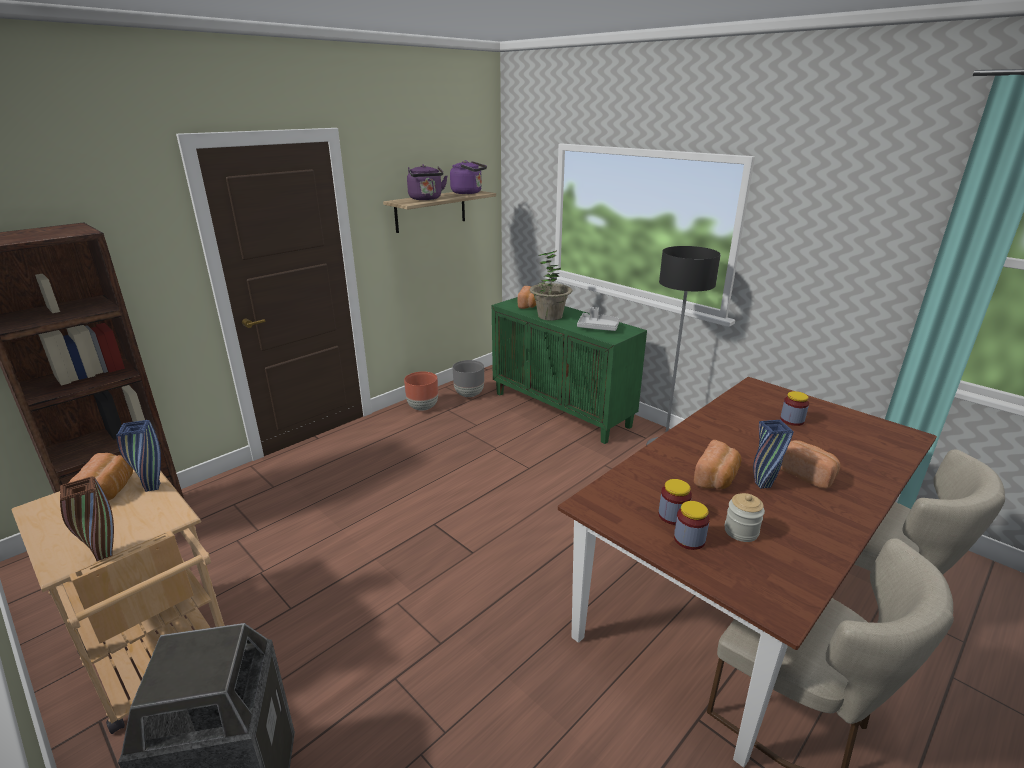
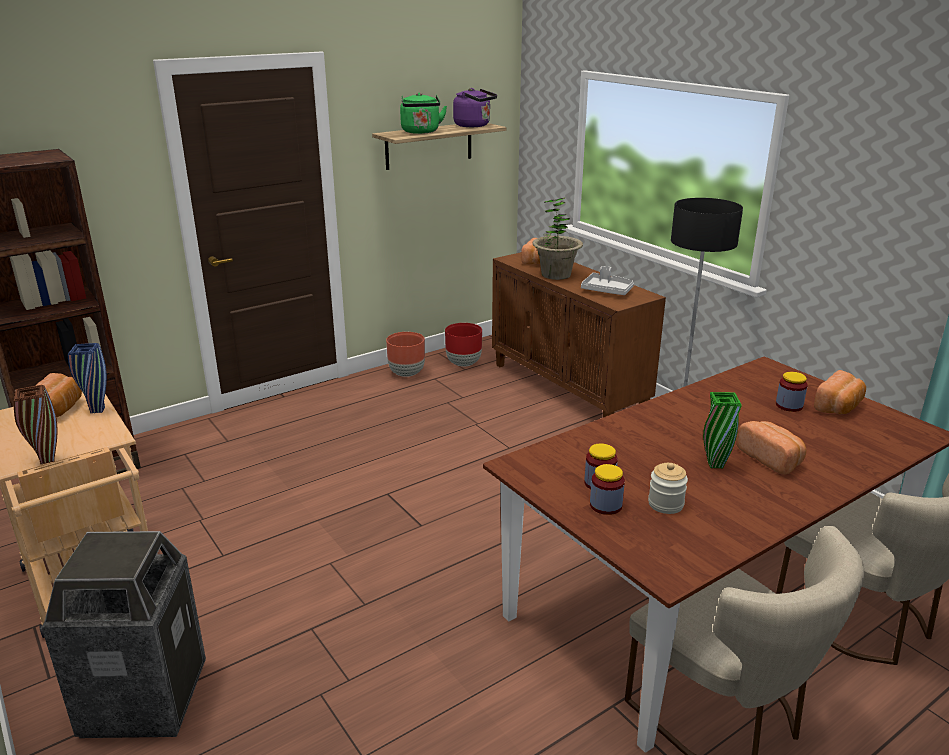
camera: 10 degrees right, 0 degrees up
(426, 199) = (421, 132): purple kettle -> green kettle
(469, 394) = (463, 363): grey planter -> red planter
(562, 409) = (568, 388): green cabinet -> brown cabinet
(717, 478) = (666, 454): bread -> bread (839, 407)
(762, 484) = (715, 464): blue vase -> green vase

